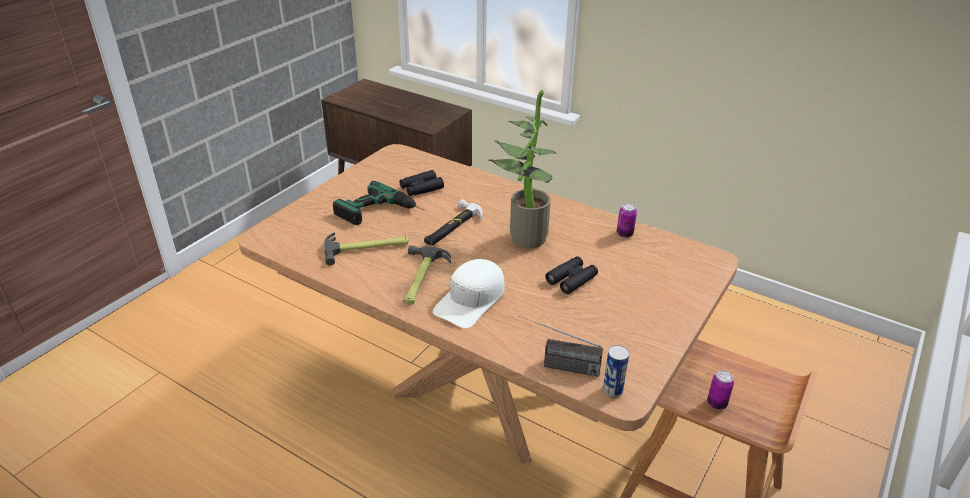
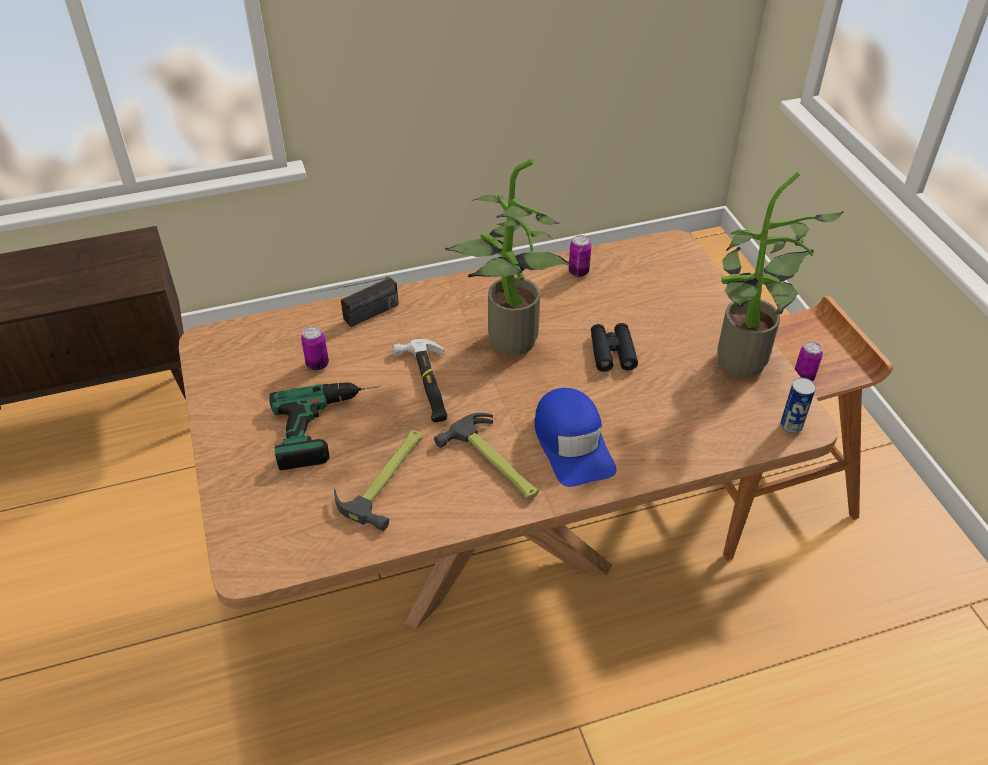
camera: 50 degrees left, 10 degrees up
(421, 188) = (317, 364): black binoculars -> can
(471, 300) = (572, 443): white cap -> blue cap
(557, 365) = (727, 441): radio -> radio (359, 319)
(639, 342) = (742, 367): none -> potted plant

